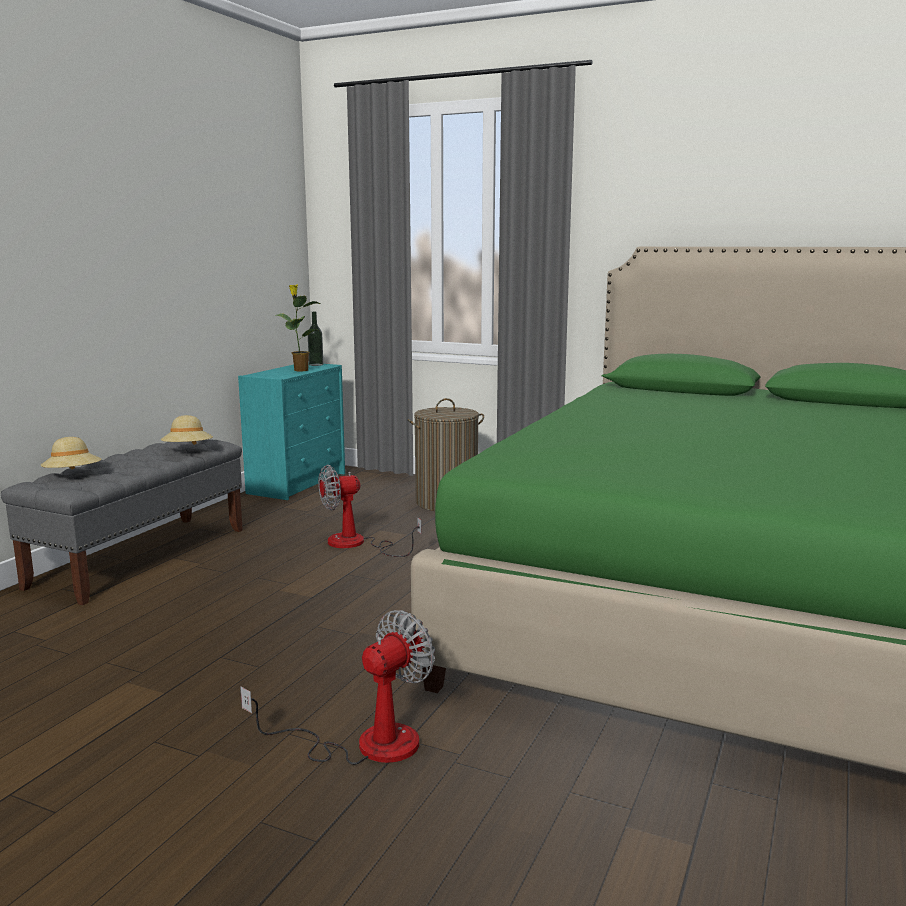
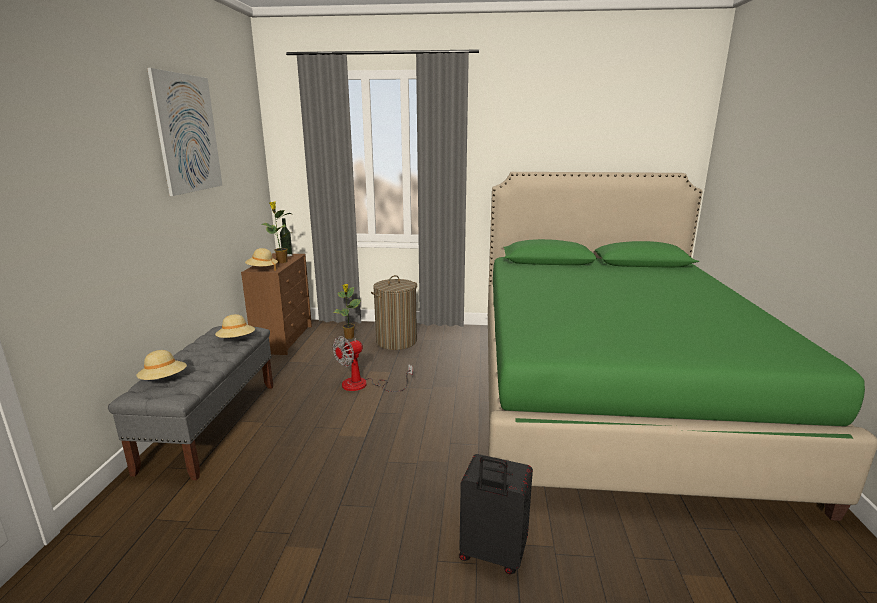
camera: 20 degrees left, 5 degrees up
(171, 183) = (188, 134): none -> picture
(266, 375) = (262, 269): none -> beige hat
(298, 483) = (284, 339): turquoise dresser -> brown dresser
(365, 744) = (492, 555): fan -> black suitcase
(385, 490) = (349, 337): none -> potted plant

